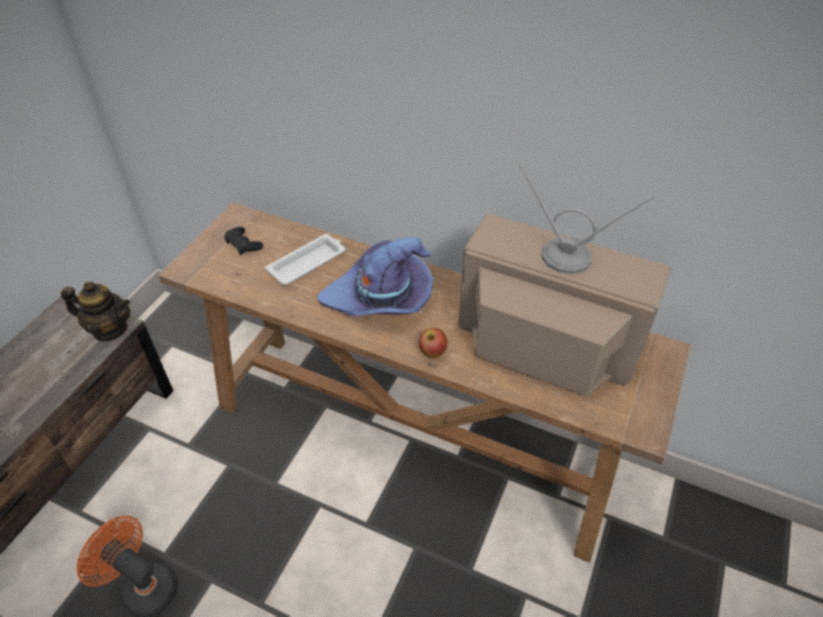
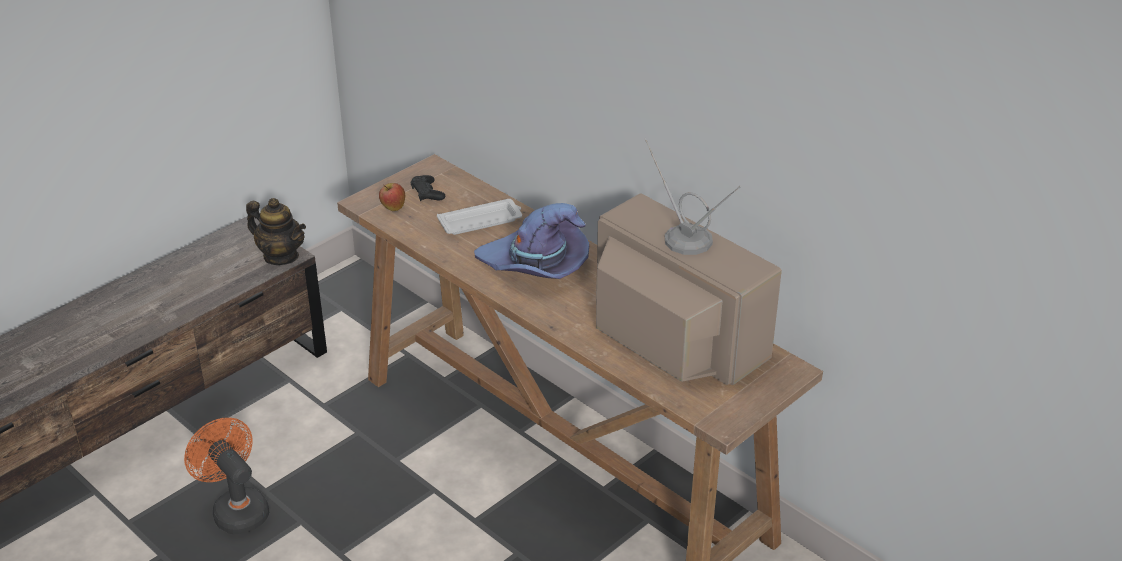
camera: 20 degrees right, 10 degrees down
(432, 353) = (559, 319): apple -> apple (393, 208)

